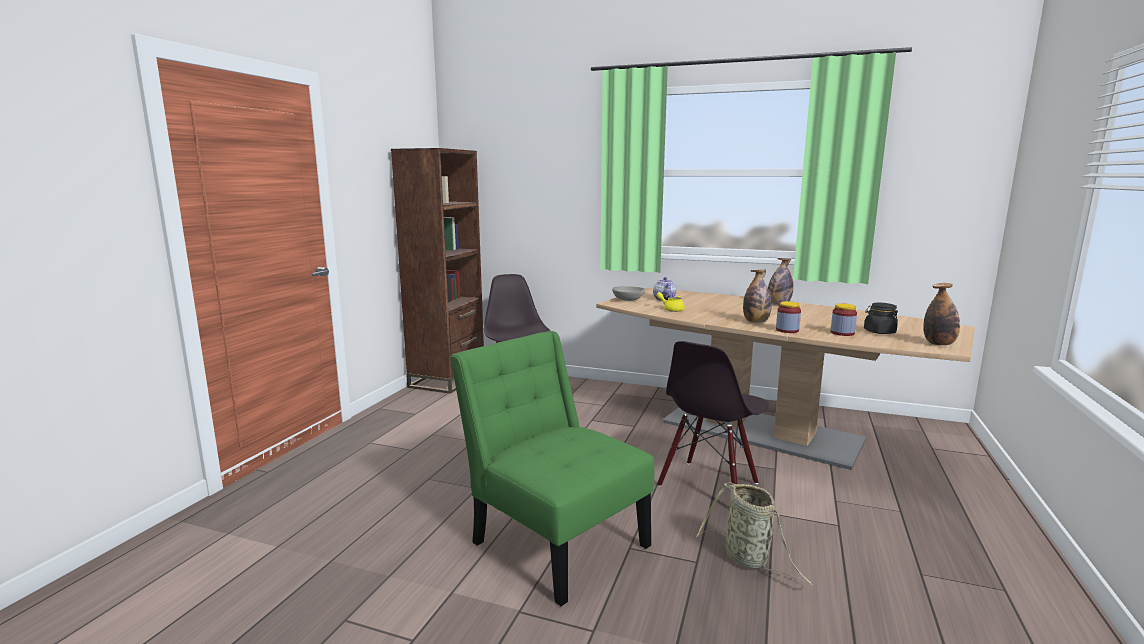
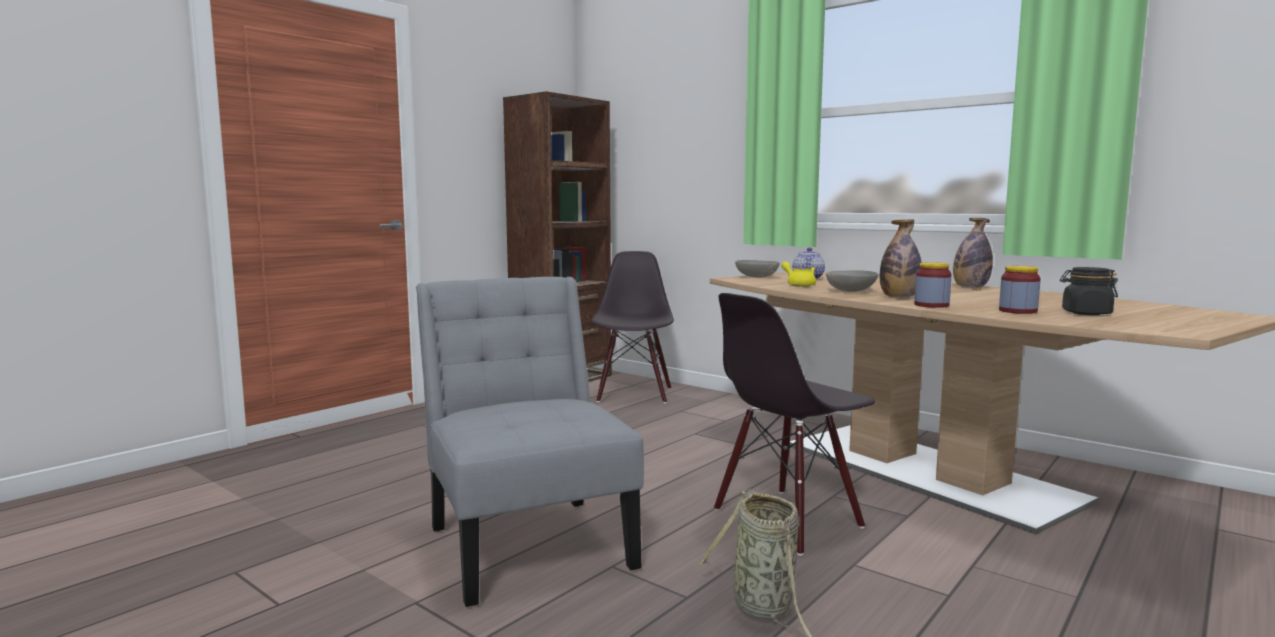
camera: 20 degrees right, 5 degrees down
(554, 539) = (528, 541): green chair -> grey chair
(716, 316) = (851, 291): none -> grey bowl
(939, 344) = (1173, 327): bottle -> none

